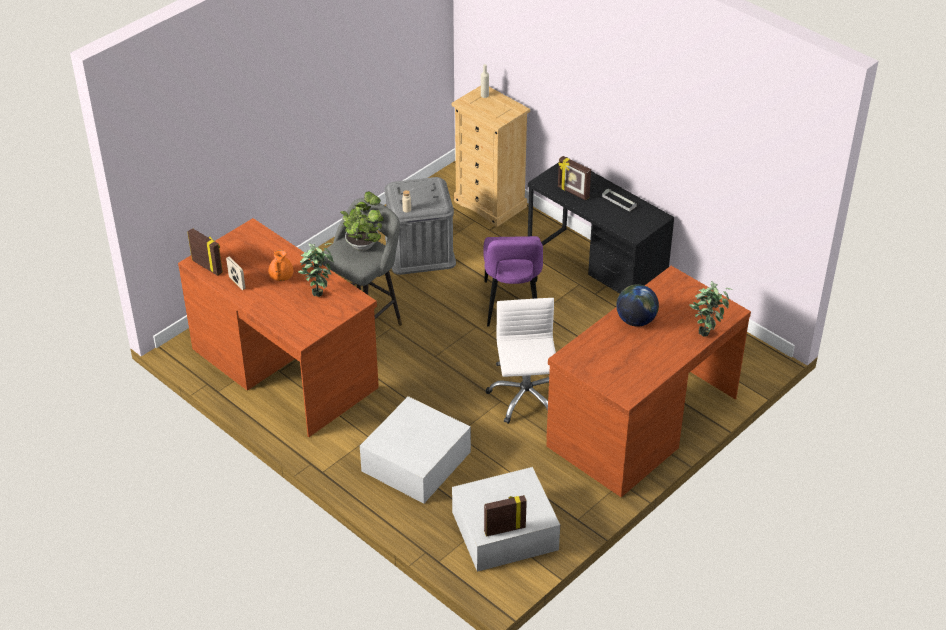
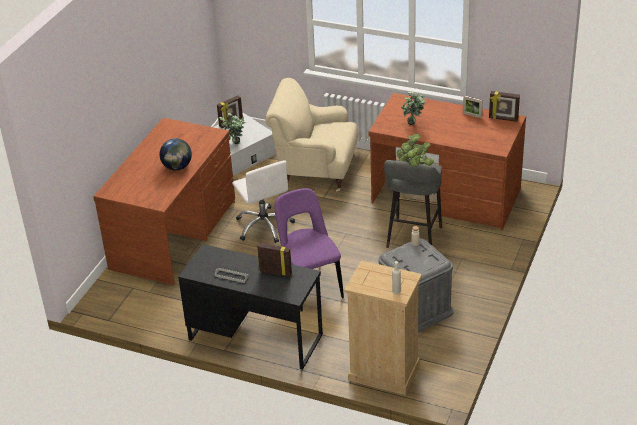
camera: 160 degrees right, 5 degrees down
(280, 276) = (447, 127): orange teapot -> none
(416, 461) = (315, 171): white storage box -> beige armchair
(706, 330) = (123, 174): potted plant -> potted plant (235, 145)

